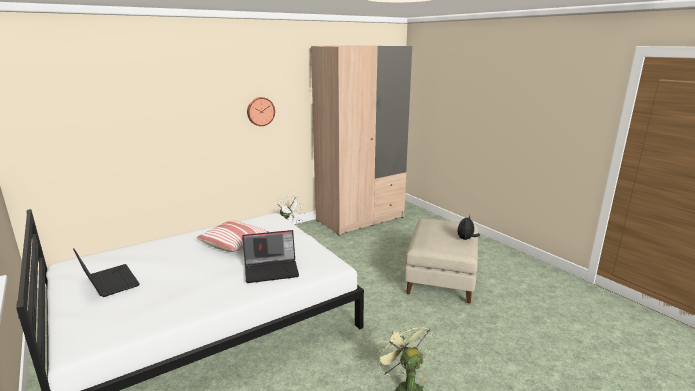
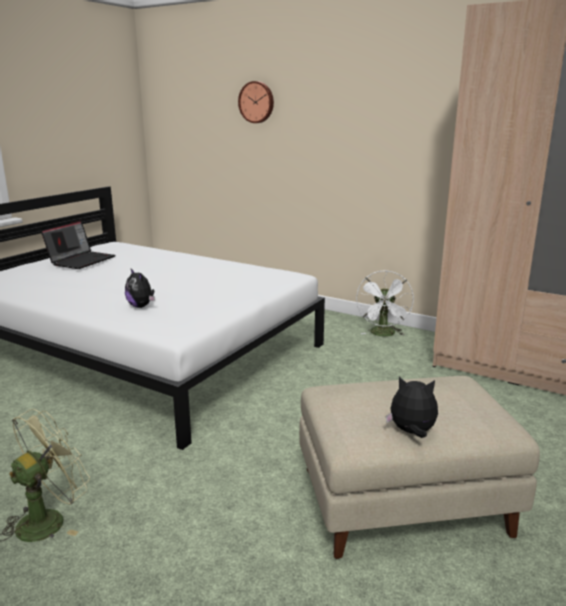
camera: 65 degrees right, 0 degrees up
(234, 243) = (198, 278): pillow -> none
(260, 111) = (387, 131): wall clock -> wall clock (257, 102)
(272, 270) = (141, 306): laptop -> plush toy

